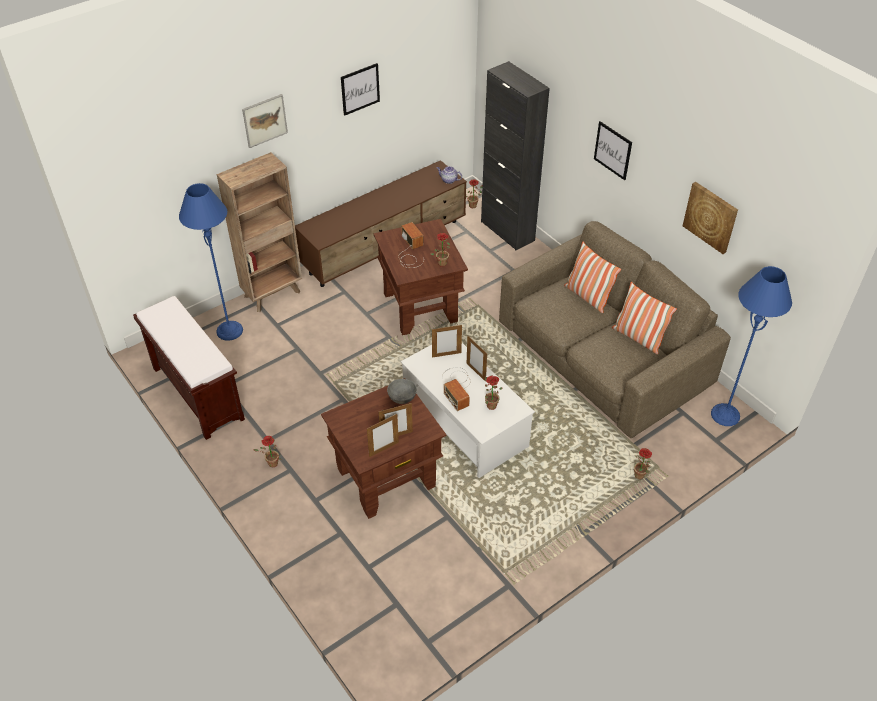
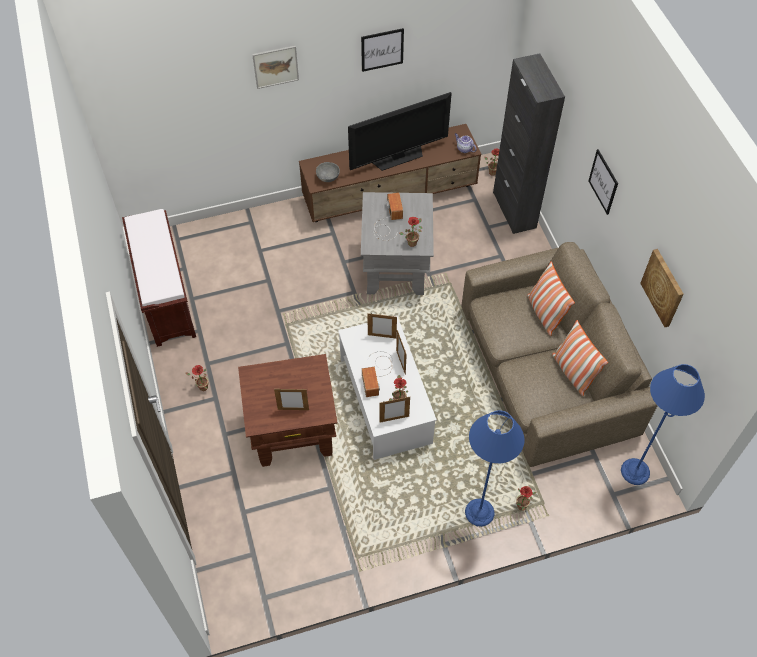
camera: 20 degrees right, 10 degrees up
(229, 331) = (217, 244): blue floor lamp -> blue floor lamp (479, 512)
(273, 294) = (269, 217): brown bookcase -> none
(384, 449) = (277, 419): picture frame -> picture frame (394, 419)
(390, 200) = (398, 157): none -> television
(401, 398) = (313, 373): grey bowl -> grey bowl (327, 178)
(420, 306) = (396, 269): brown side table -> grey side table

